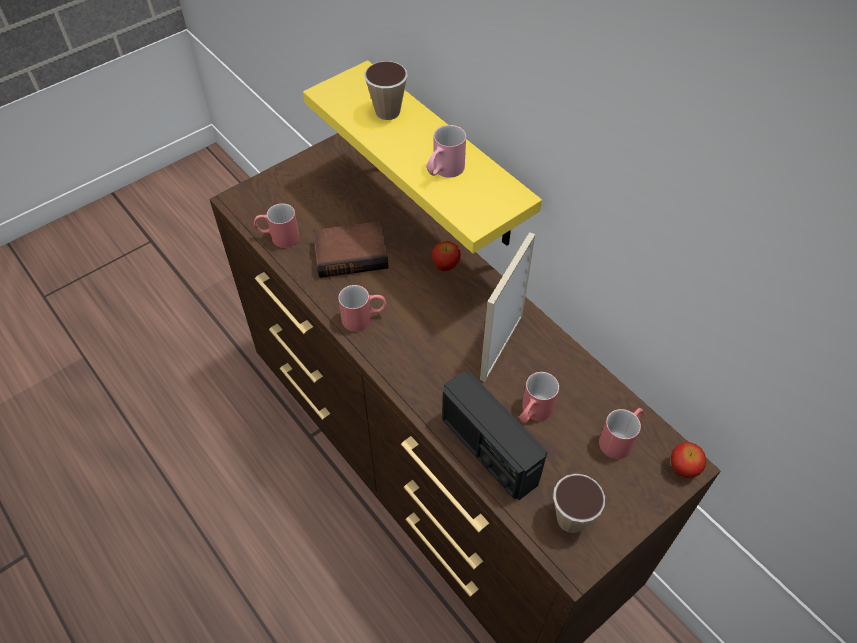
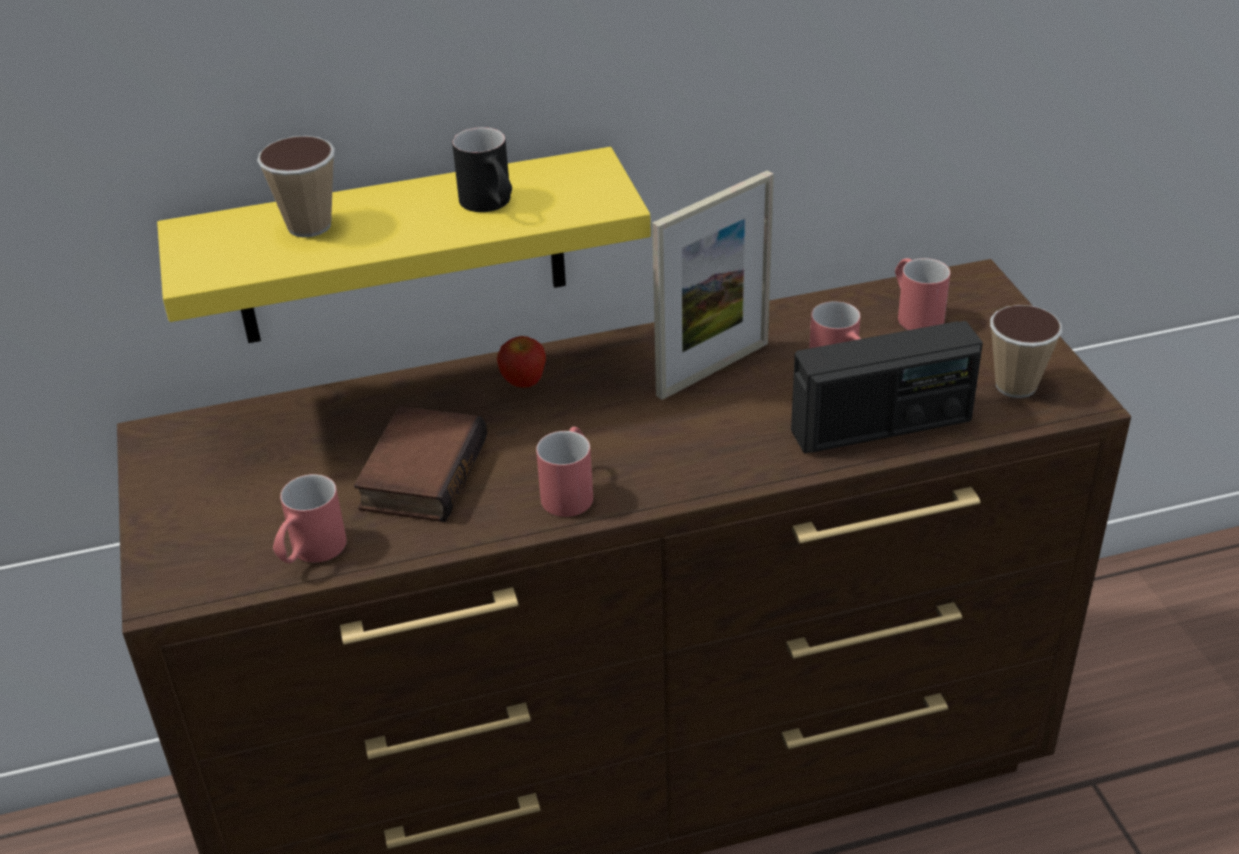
camera: 65 degrees left, 15 degrees down
(443, 171) = (491, 205): pink mug -> black mug
(501, 347) = (713, 369): picture frame -> picture frame turned 90 degrees counterclockwise
(683, 468) = (977, 282): apple -> none

